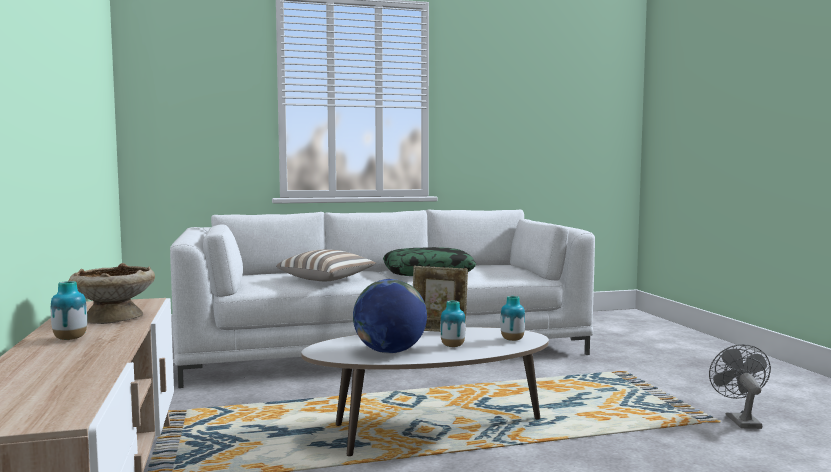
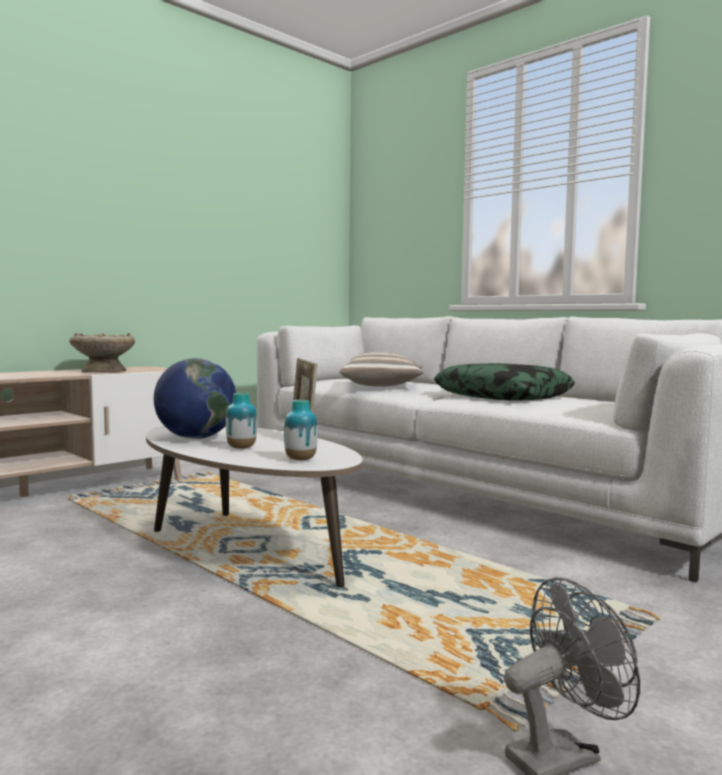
camera: 60 degrees right, 0 degrees up
(70, 339) = (33, 373): vase -> none

